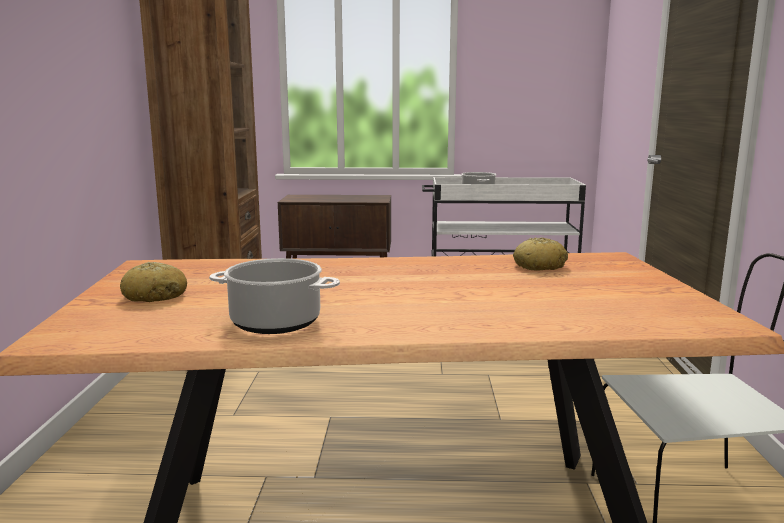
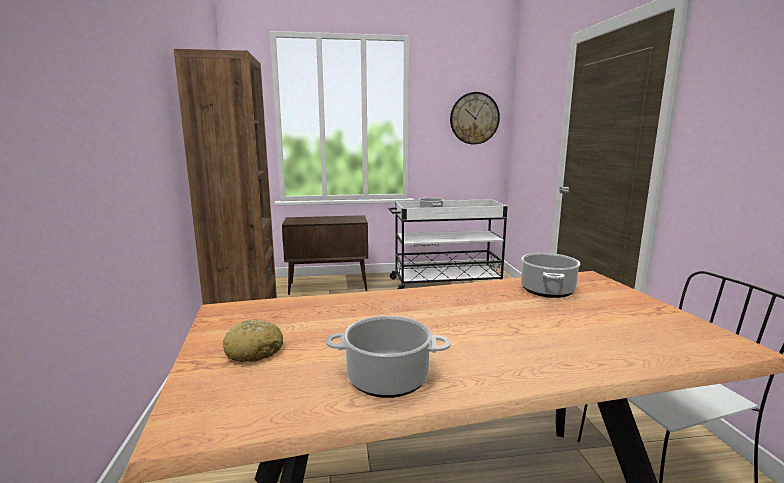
camera: 10 degrees left, 0 degrees up
(539, 266) = (546, 290): bread -> cooking pot
(551, 63) = (474, 118): none -> wall clock

